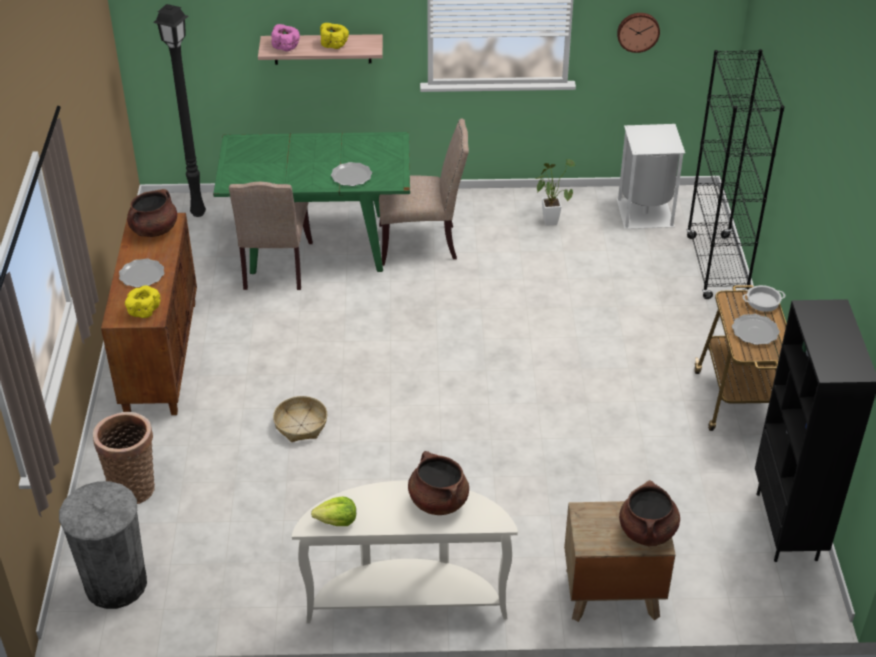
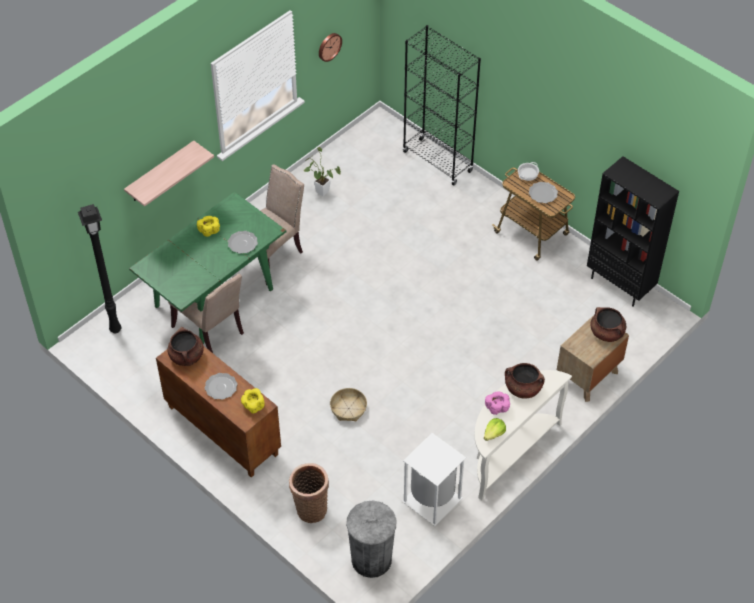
camera: 45 degrees left, 10 degrees up
(286, 47) = (151, 186): pink bowl -> pink bowl (497, 407)
(334, 45) = (177, 166): yellow bowl -> yellow bowl (209, 230)
(644, 212) = (363, 151): white trash can -> white trash can (431, 500)

